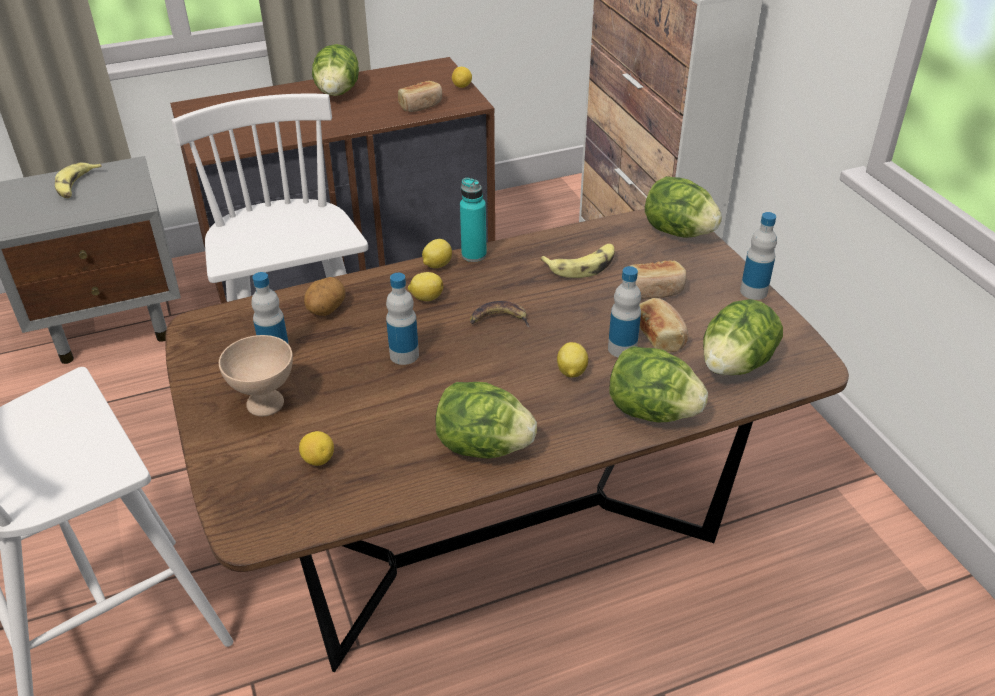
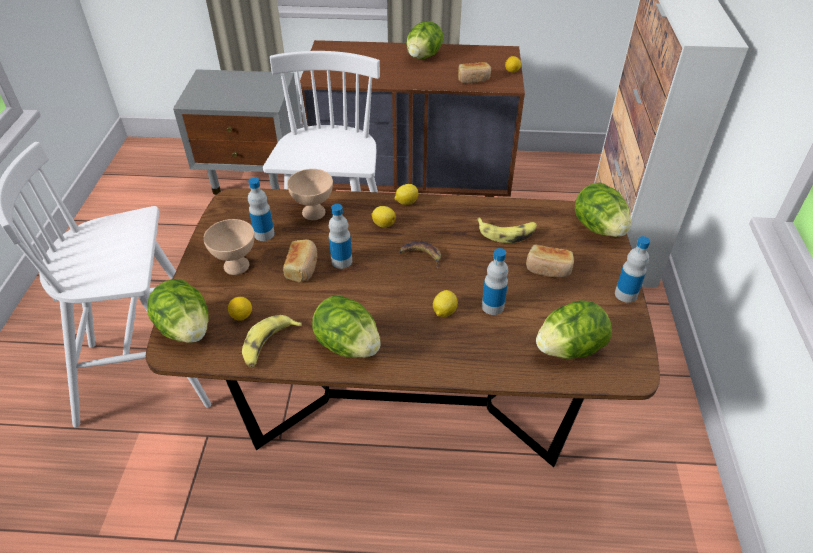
camera: 25 degrees right, 5 degrees up
(77, 186) = (243, 83): banana -> banana (268, 345)
(326, 310) = (314, 213): potato -> beige bowl
(474, 255) = (436, 202): turquoise bottle -> none
(651, 411) = (481, 362): lettuce -> lettuce (186, 329)
(660, 335) = (528, 306): bread -> bread (302, 267)

